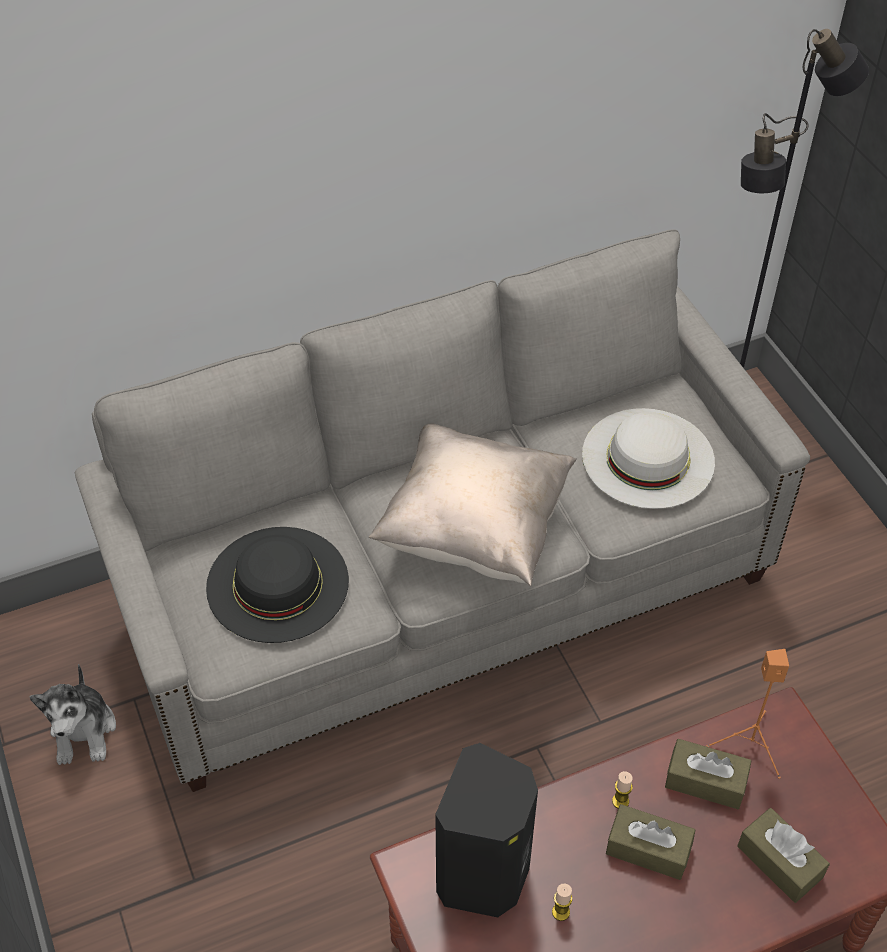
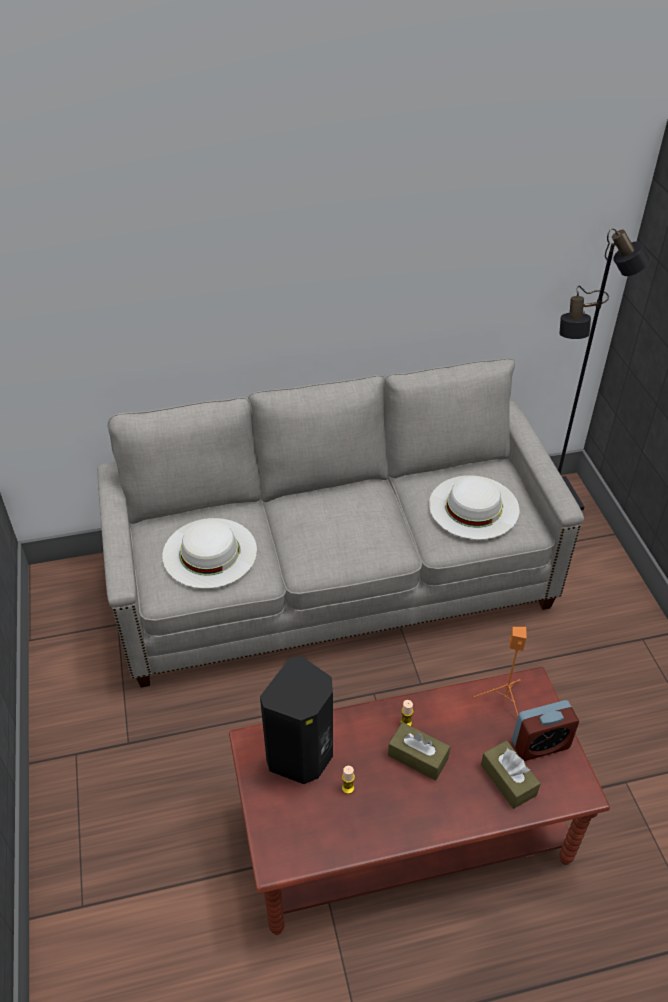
camera: 10 degrees right, 5 degrees down
(84, 731) = (81, 639): plush toy -> none
(277, 583) = (209, 552): black hat -> white hat
(474, 530) = (346, 536): beige pillow -> none
(705, 781) = (468, 719): brown tissue box -> none
(812, 803) = (540, 745): none -> alarm clock

